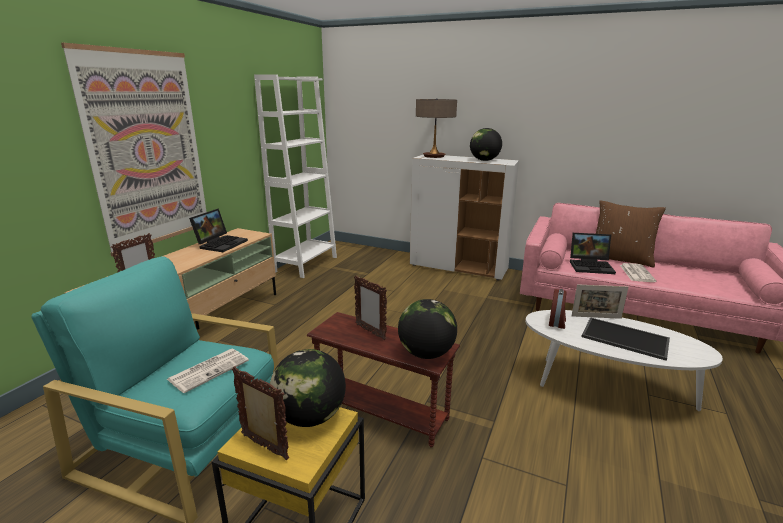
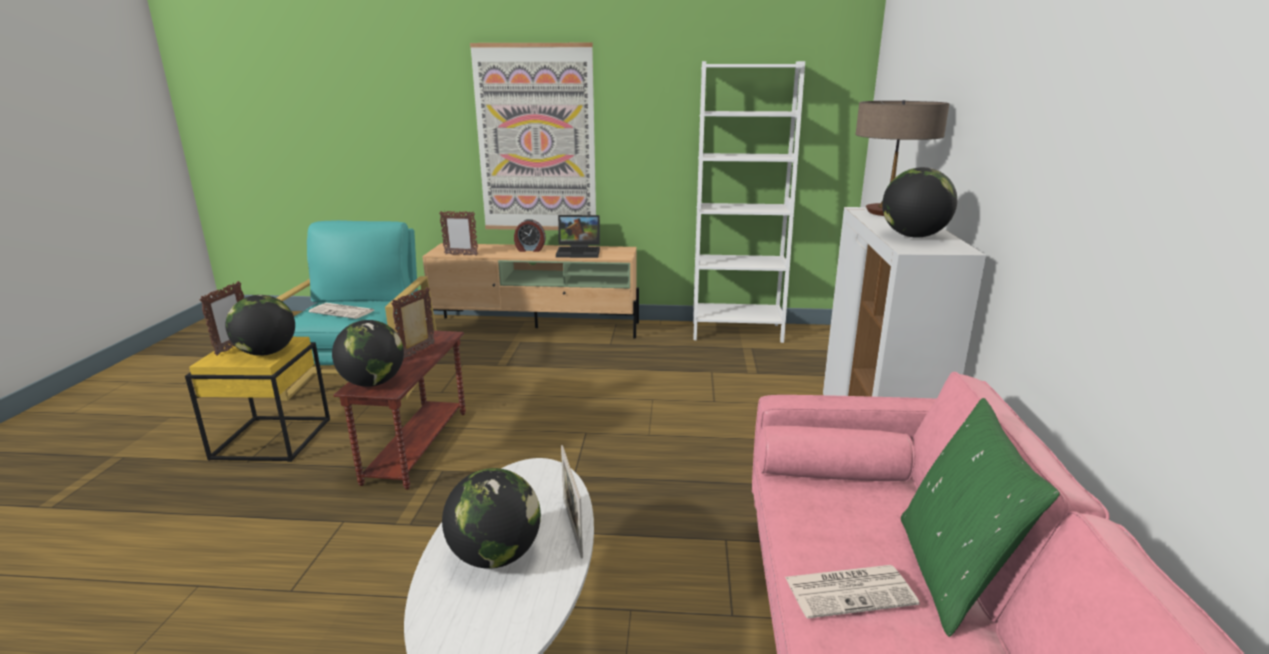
camera: 70 degrees right, 0 degrees up
(557, 322) = (534, 486): alarm clock -> alarm clock (530, 250)
(591, 266) = (830, 519): laptop -> none
(620, 259) = (951, 573): brown pillow -> green pillow
(624, 338) = (495, 556): tray -> globe

